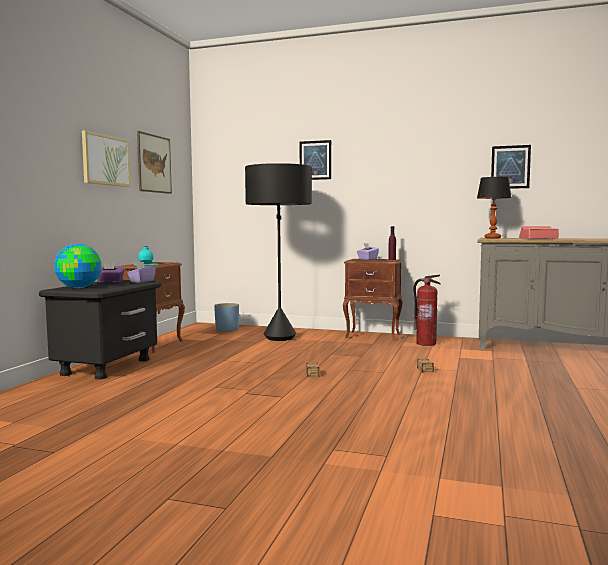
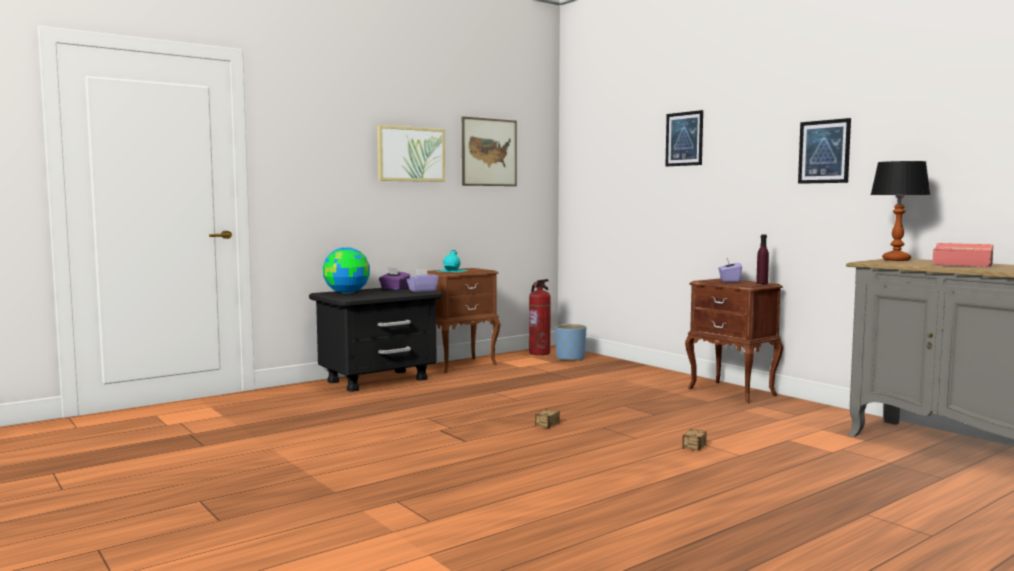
camera: 35 degrees right, 0 degrees up
(279, 338) = (607, 377): black floor lamp -> none
(426, 343) = (785, 413): fire extinguisher -> fire extinguisher (539, 353)
(510, 167) = (951, 142): picture -> picture (824, 151)

